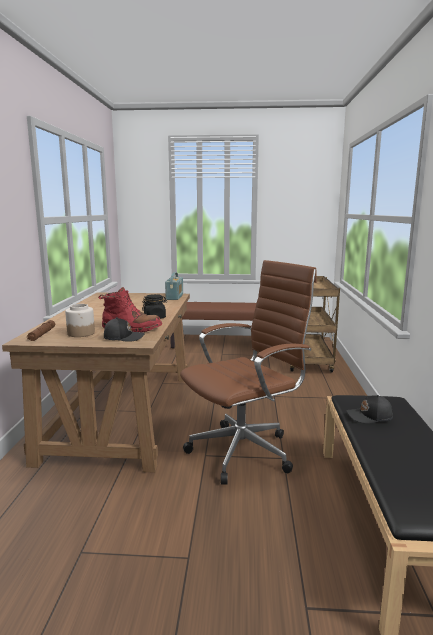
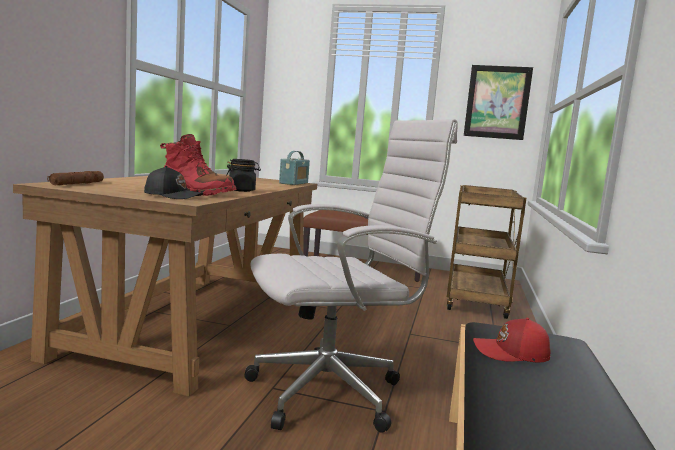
camera: 10 degrees right, 5 degrees down
(81, 333) = (126, 188): jar -> none
(245, 451) = (333, 392): brown office chair -> white office chair
(303, 207) = (497, 102): none -> picture
(369, 417) = (511, 353): black cap -> red cap

